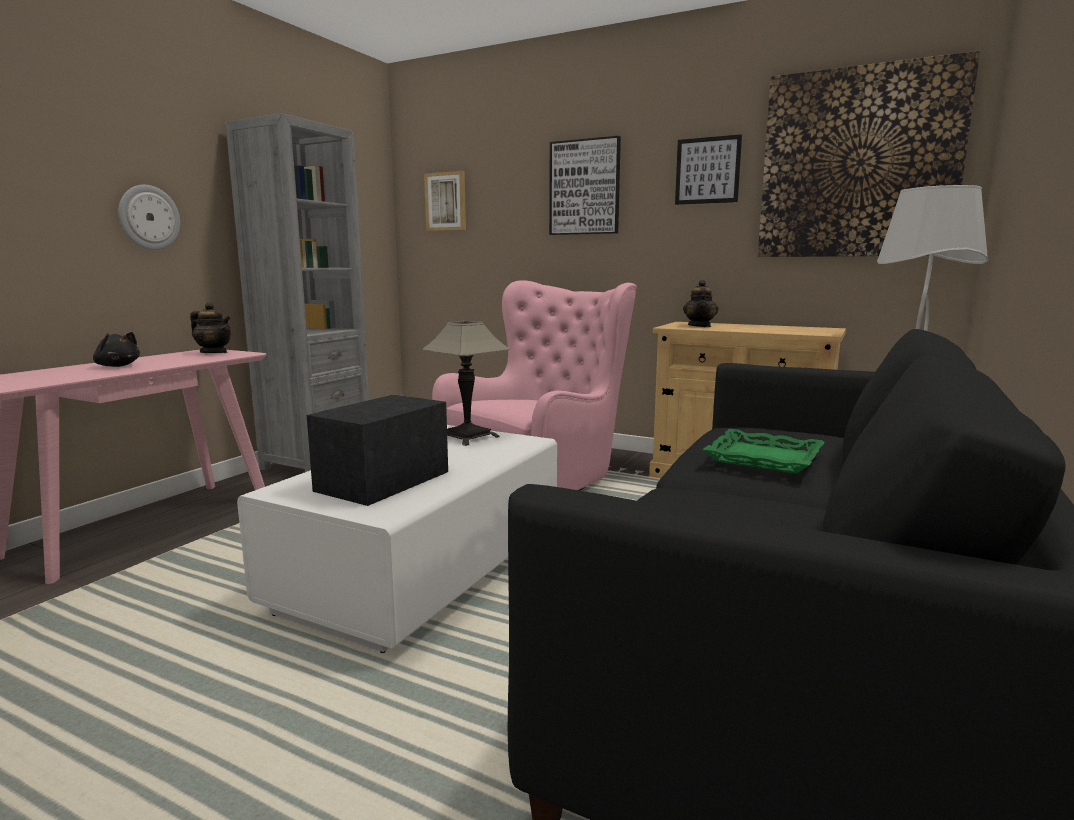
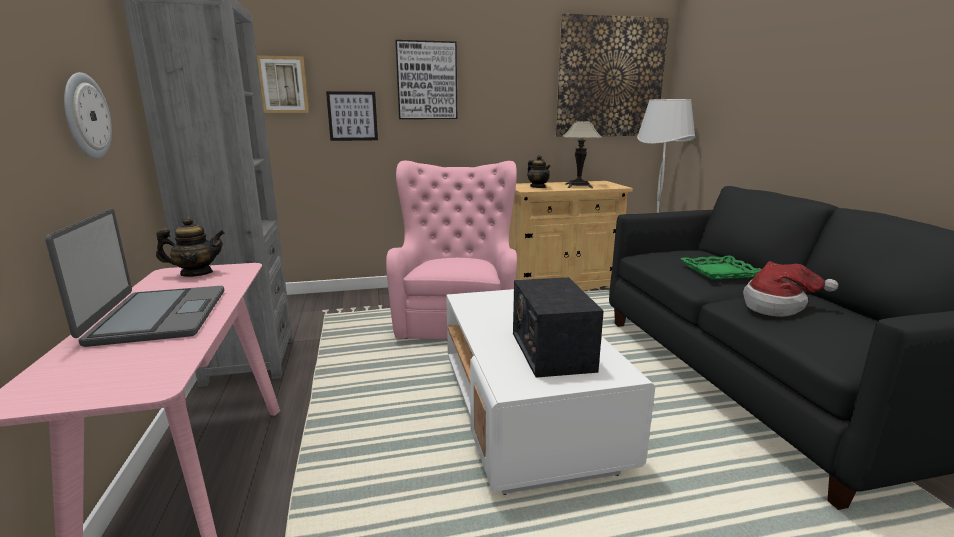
camera: 40 degrees left, 5 degrees up
(117, 366) = (157, 316): black plush toy -> laptop
(467, 437) = (498, 300): table lamp -> table lamp (578, 186)
(704, 504) = (777, 306): none -> hat
(707, 170) = (521, 75): picture -> picture (352, 116)

